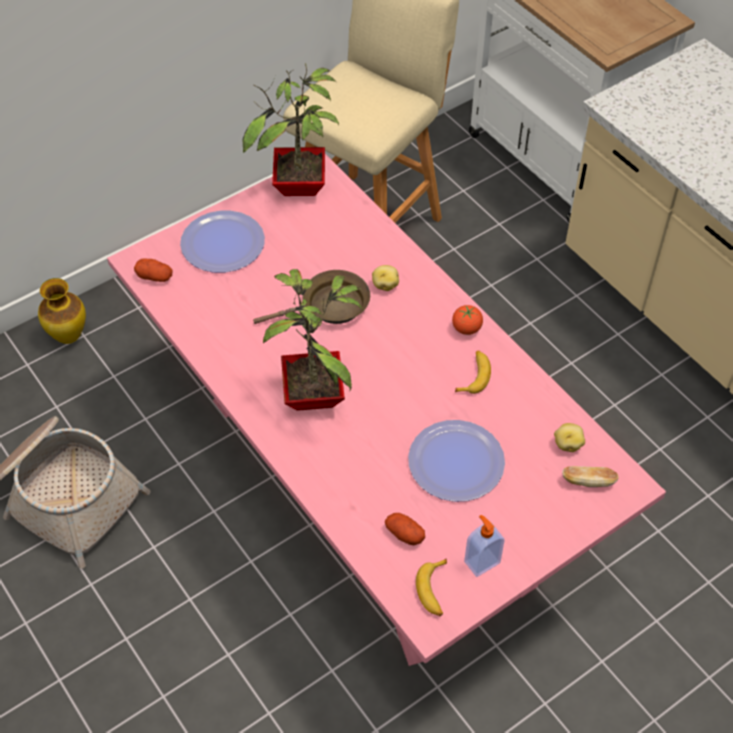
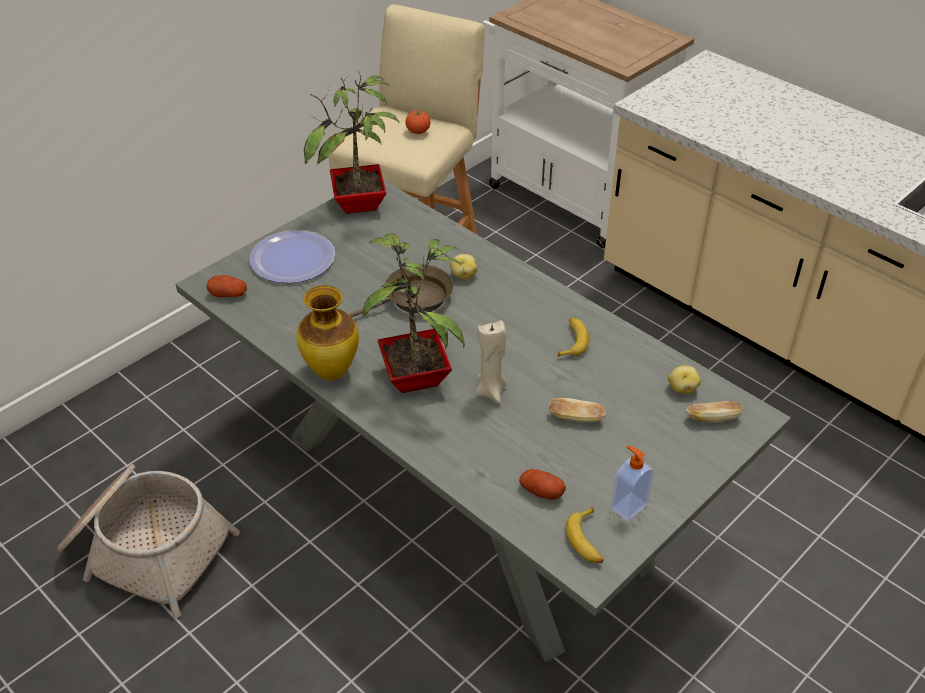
camera: 10 degrees left, 10 degrees down
(68, 337) = (130, 400): vase -> vase (330, 373)
(368, 487) = (464, 496): pink dining table -> grey dining table
(382, 420) = (491, 391): none -> beige candle
(456, 462) = (576, 418): plate -> bread
(466, 328) = (553, 302): tomato -> tomato (418, 132)

